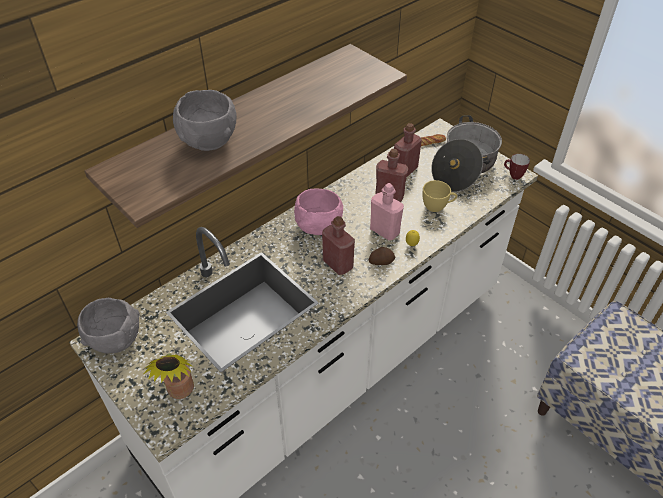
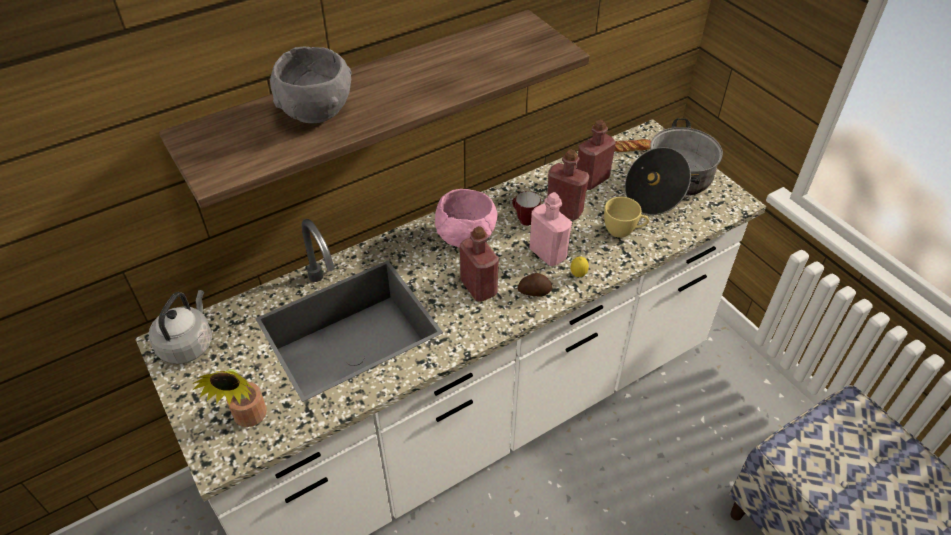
camera: 10 degrees right, 0 degrees up
(115, 340) = (188, 343): grey bowl -> grey kettle
(513, 176) = (732, 203): mug -> mug (523, 220)

